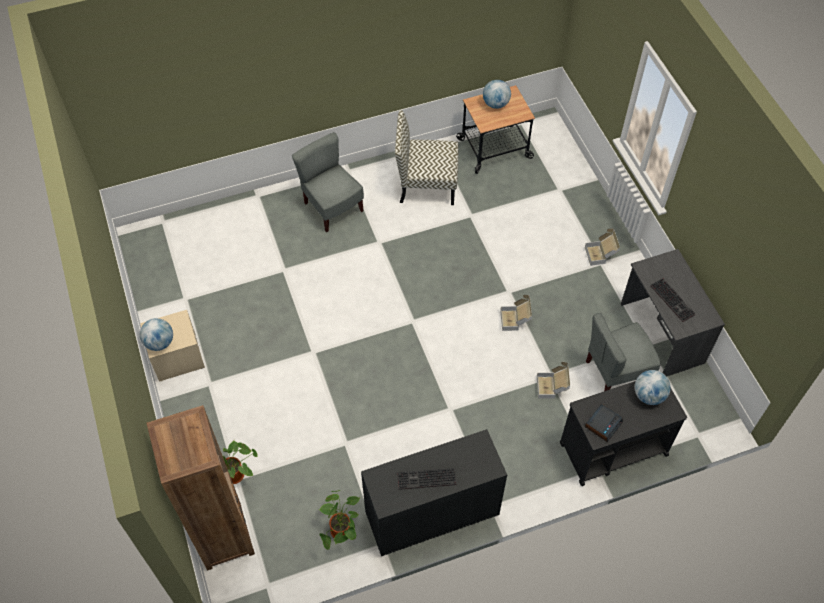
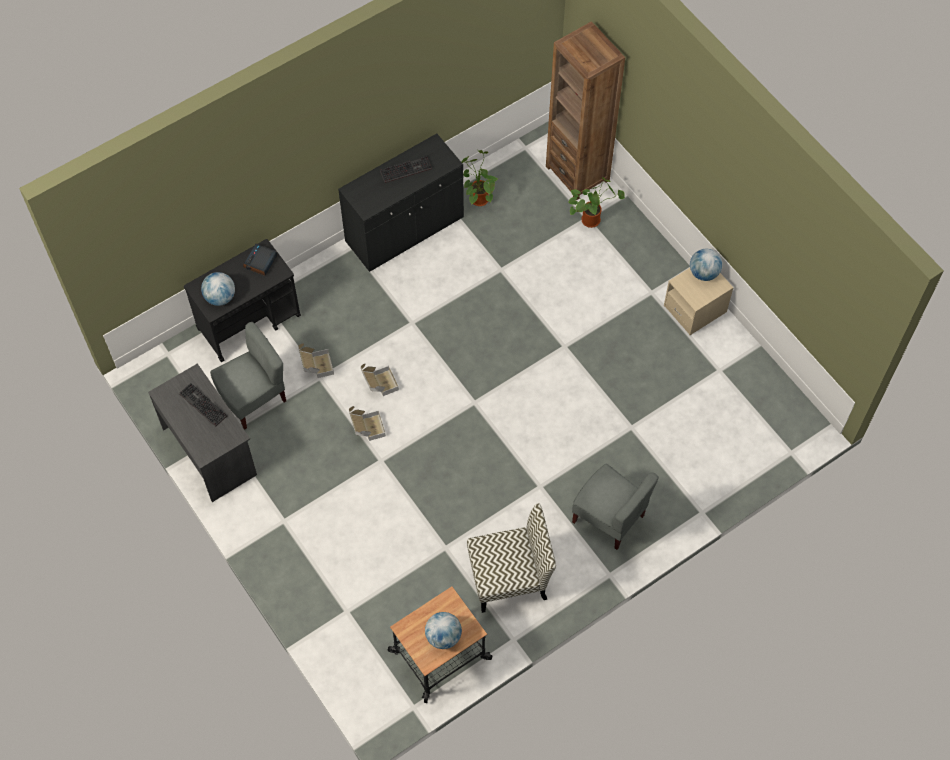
camera: 165 degrees right, 5 degrees up
(601, 254) = (285, 532): cardboard box -> cardboard box (379, 385)

